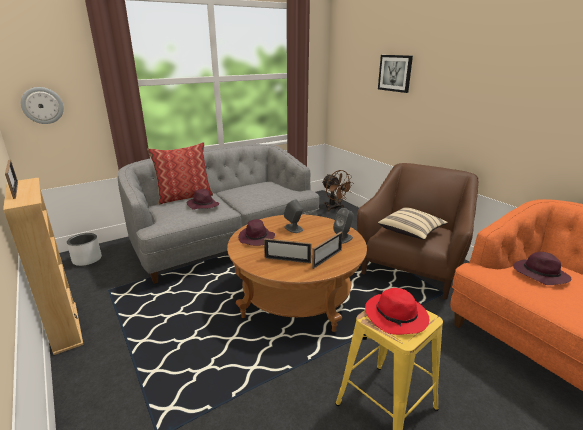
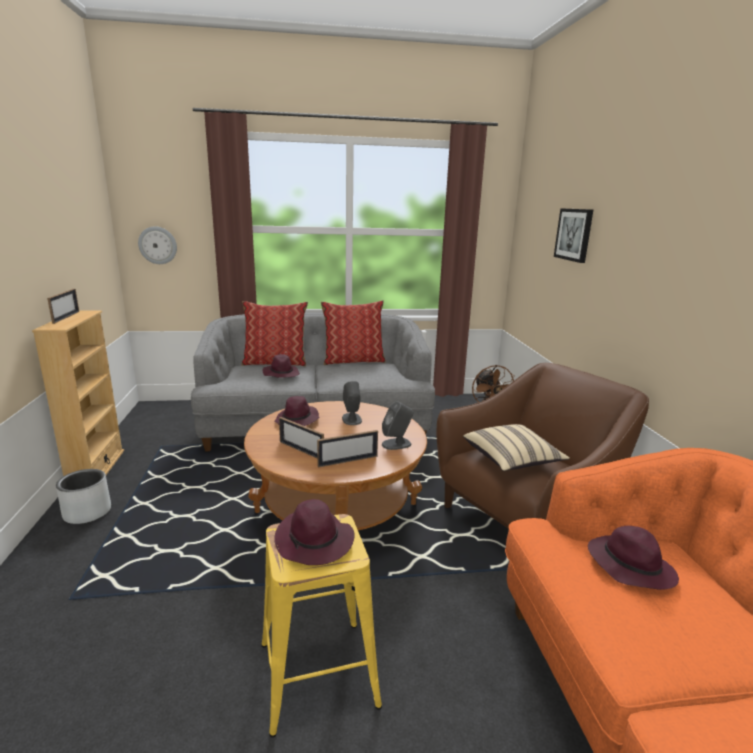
camera: 25 degrees right, 5 degrees down
(87, 260) = (171, 413): grey planter -> grey planter (87, 513)
(243, 184) = (353, 361): none -> pillow
(397, 317) = (314, 541): red hat -> purple hat

